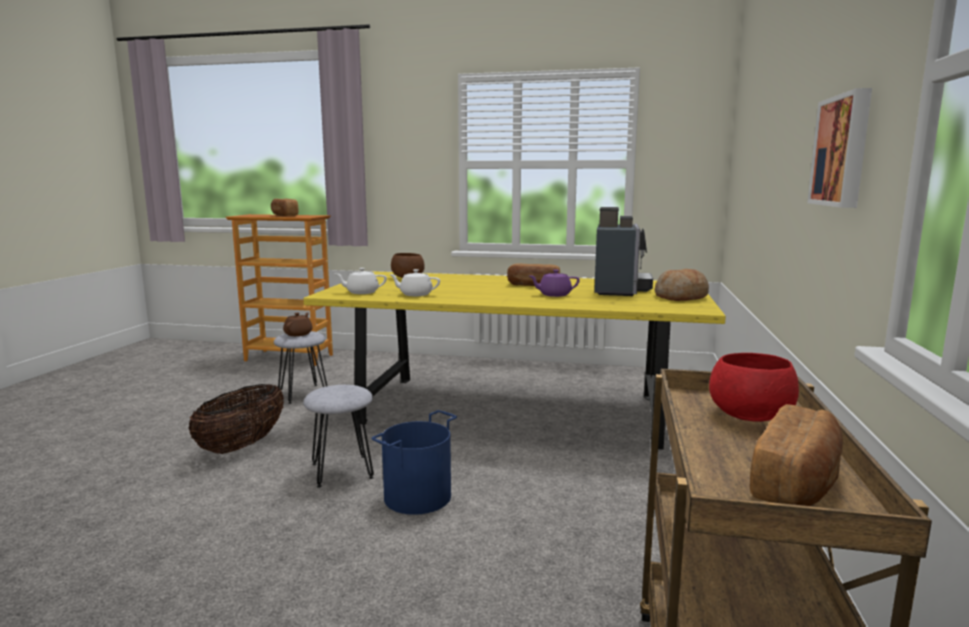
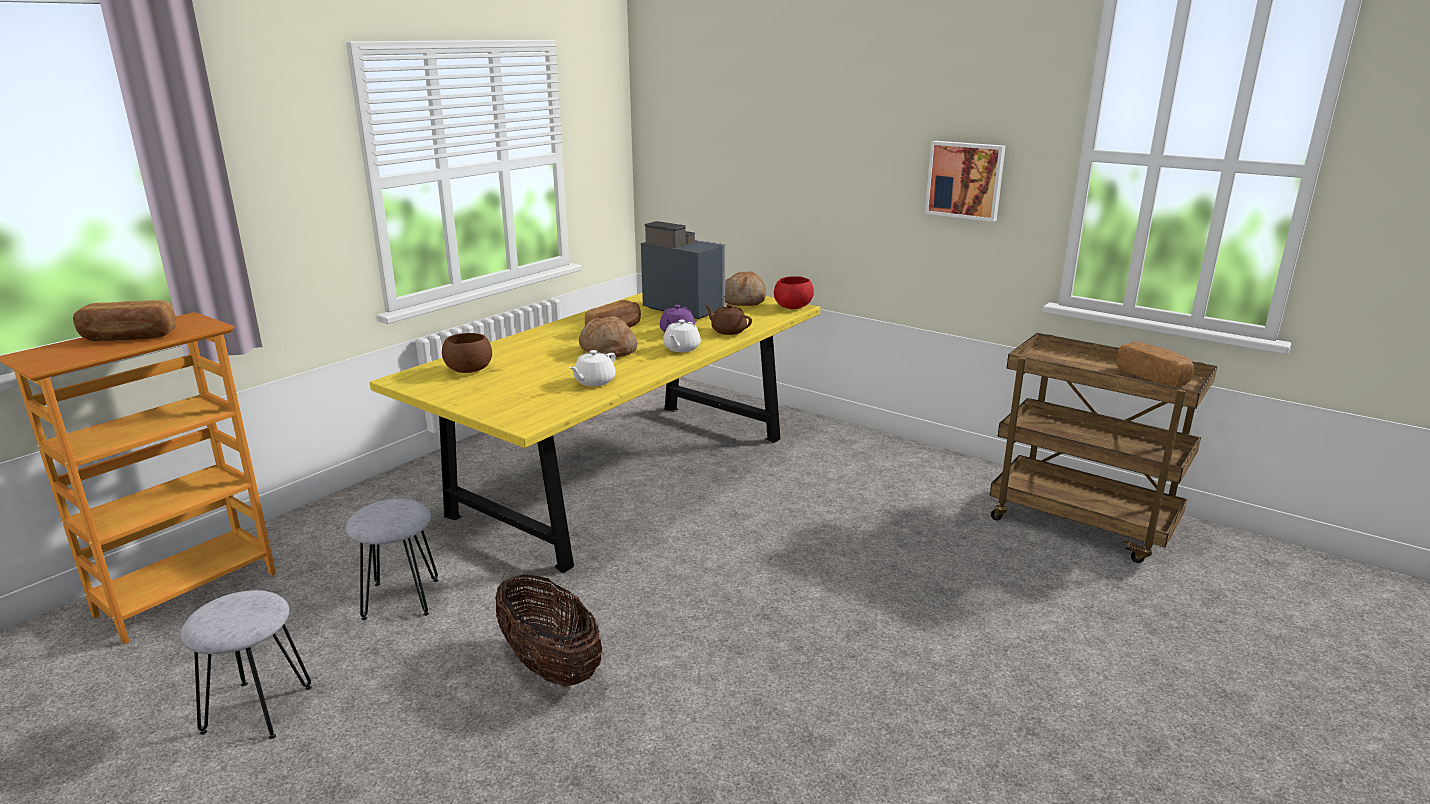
camera: 65 degrees left, 10 degrees up
(298, 334) = (384, 513): brown teapot -> brown teapot (728, 331)
(341, 471) = (691, 600): grey stool -> grey stool (257, 710)
(361, 292) = (540, 404): white teapot -> white teapot (681, 348)
(418, 497) = (783, 566): blue bucket -> none
(485, 289) = (608, 350): none -> bread
(749, 415) = (1065, 361): red bowl -> red bowl (792, 307)

